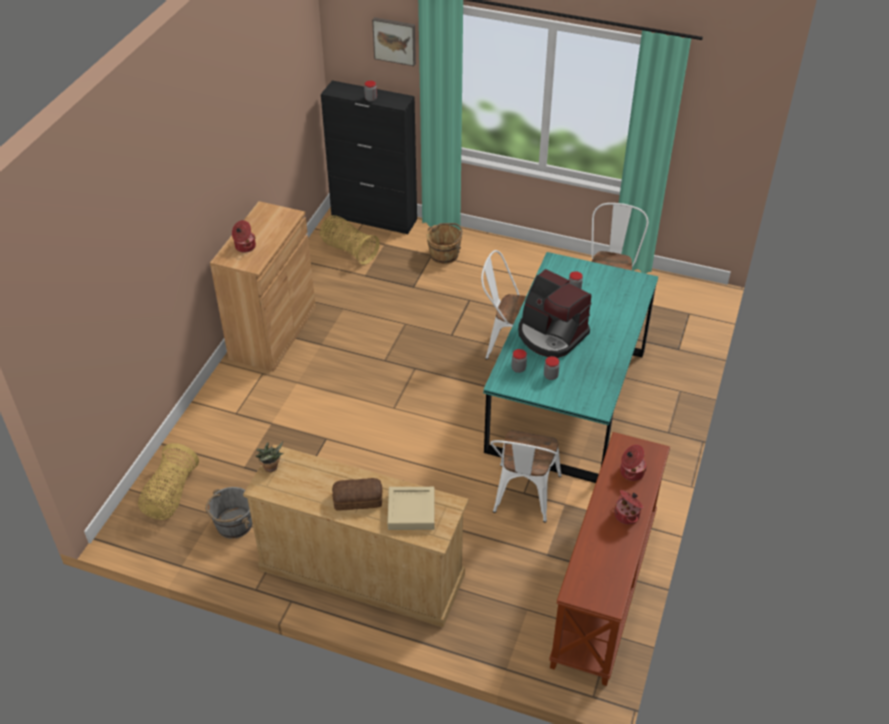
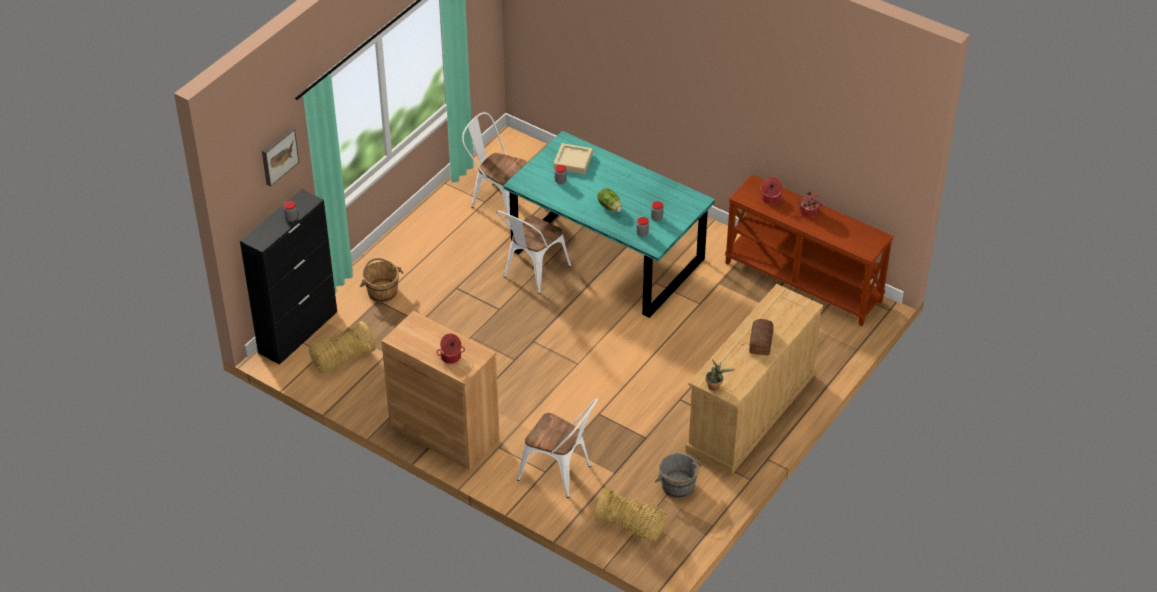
camera: 75 degrees left, 0 degrees up
(411, 511) = (780, 315): beige tray -> beige tray (573, 161)
(523, 498) = (705, 305): white chair -> white chair (560, 473)
(551, 335) = (610, 207): coffee machine -> lettuce

